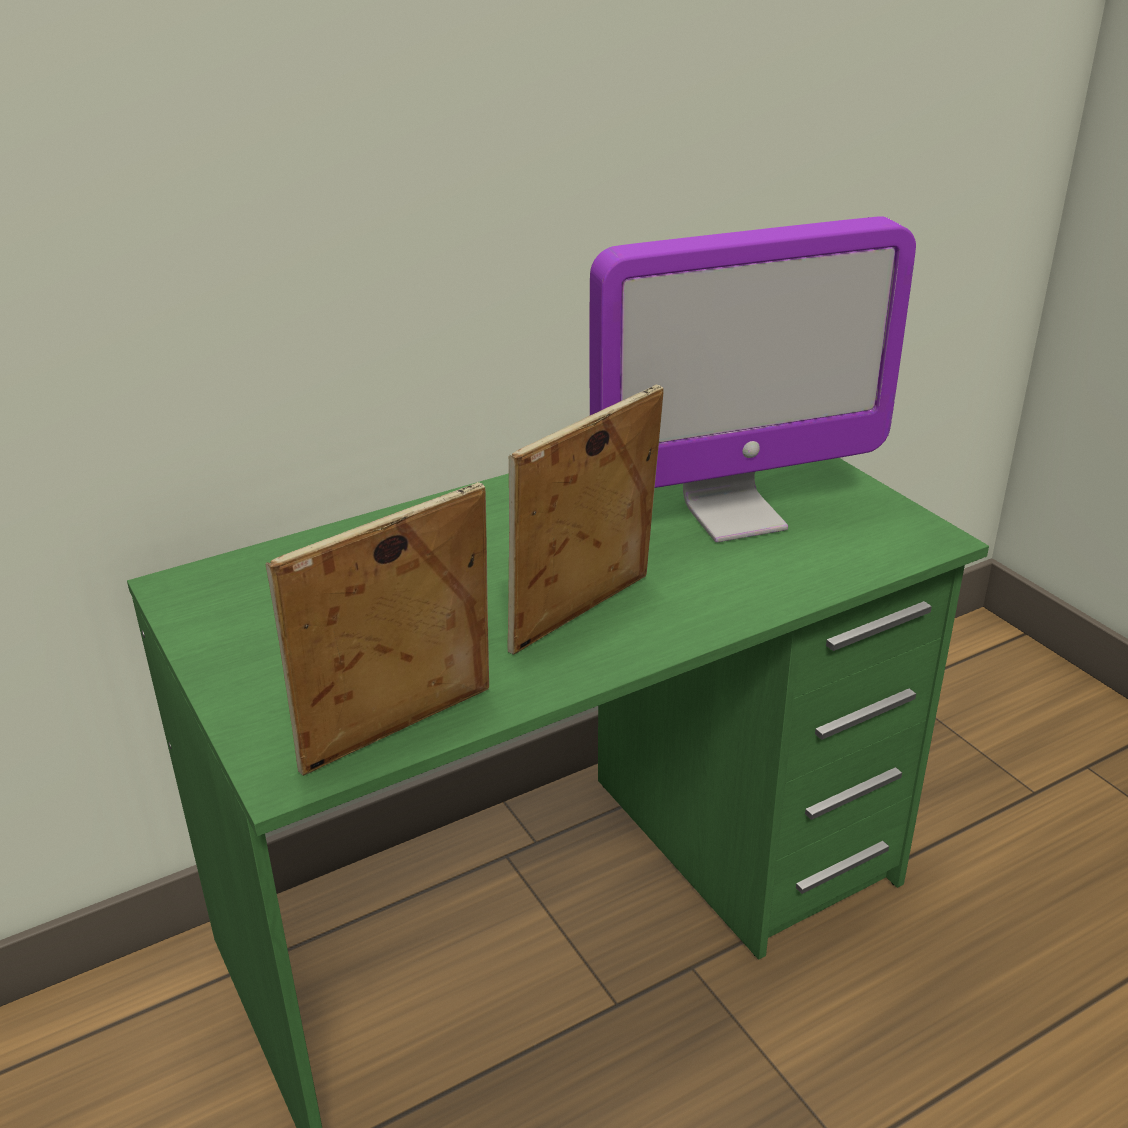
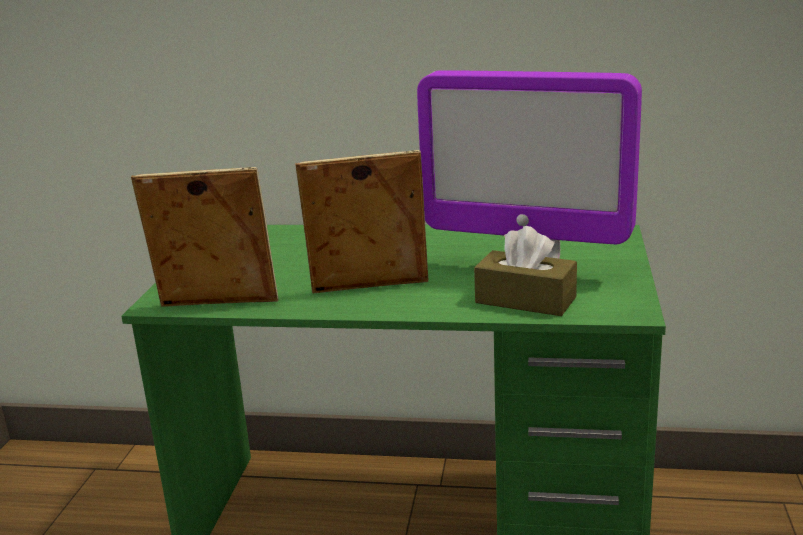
camera: 40 degrees right, 10 degrees down
(800, 562) = (525, 300): none -> brown tissue box

